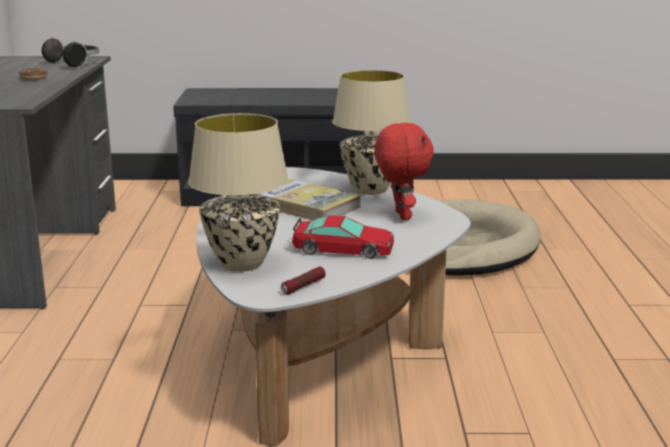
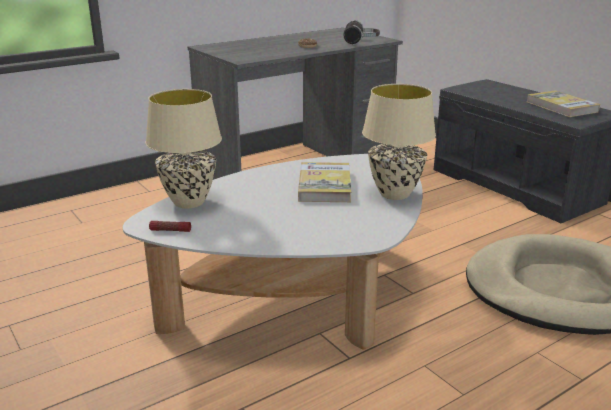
camera: 55 degrees right, 5 degrees up
(312, 94) = (561, 107): none -> book
(343, 249) = (253, 222): toy car -> none
(400, 215) = (354, 220): red plush toy -> none

